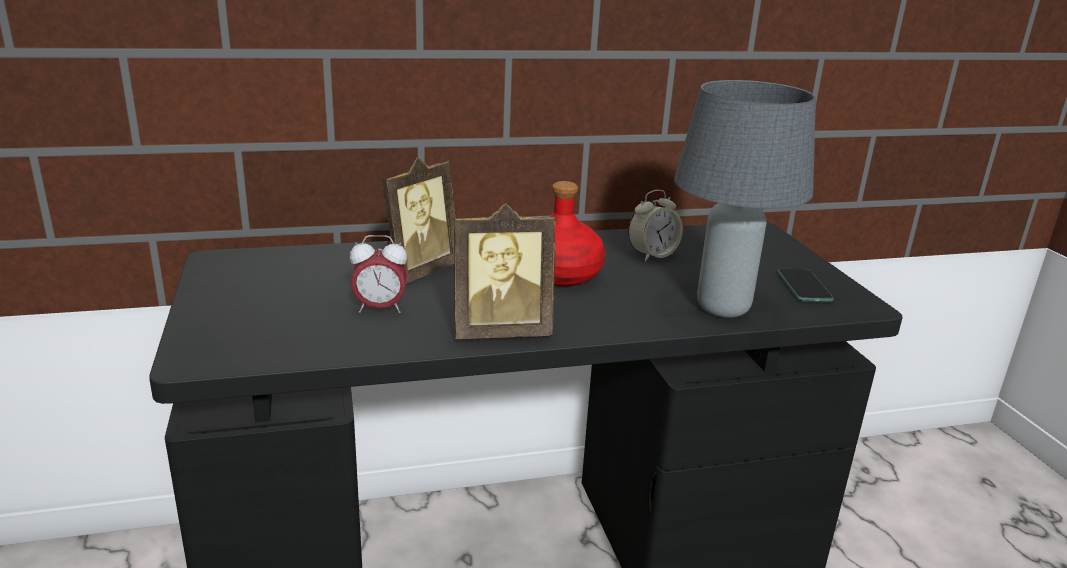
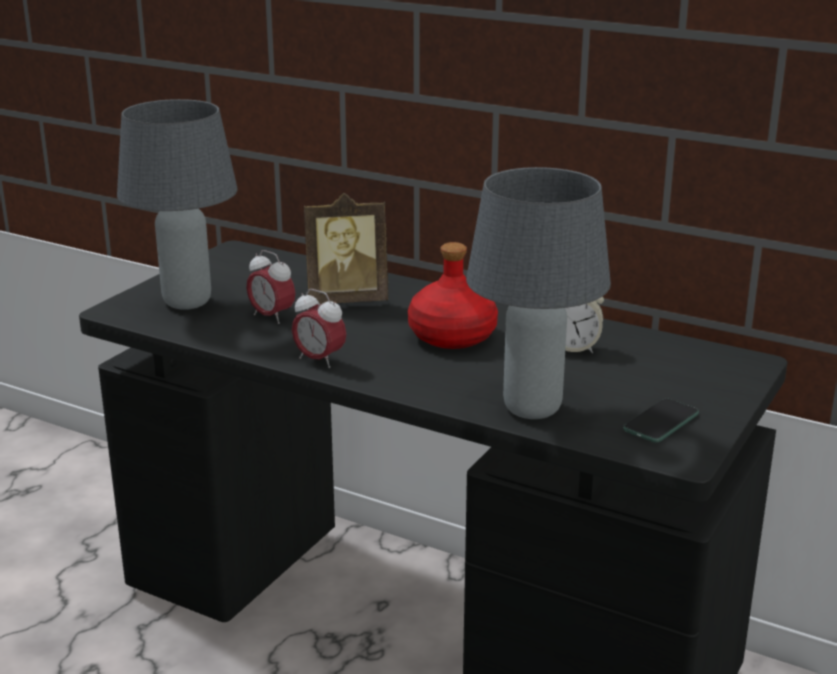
camera: 45 degrees right, 0 degrees up
(265, 325) = (186, 303): none -> grey table lamp
(501, 331) = (319, 360): picture frame -> alarm clock

